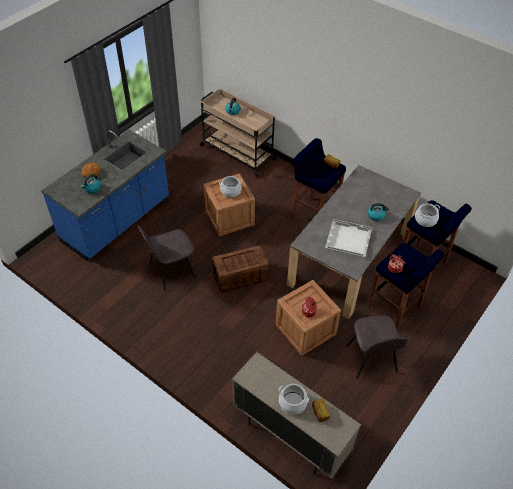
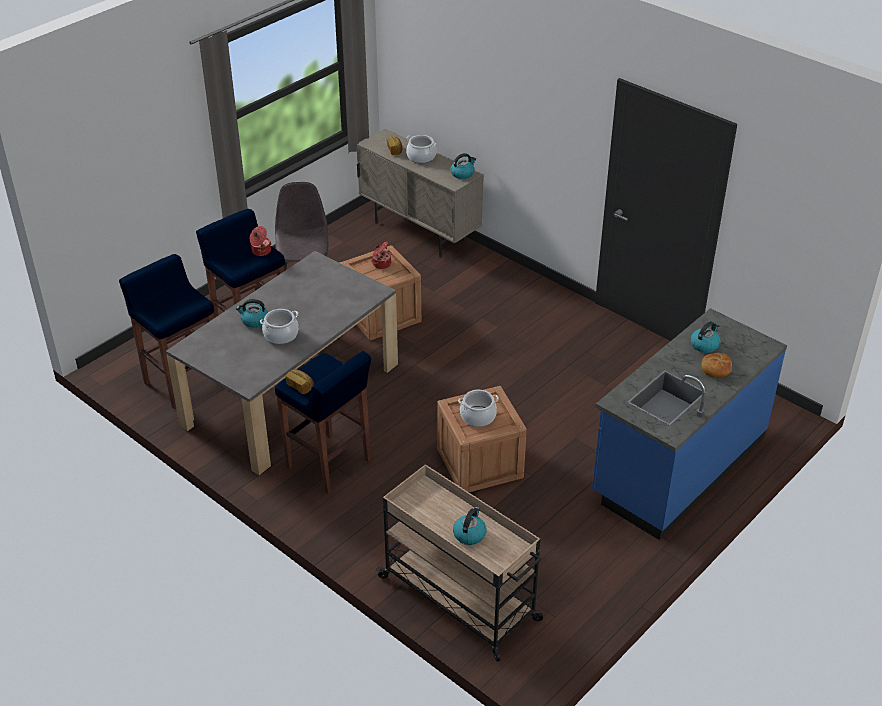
camera: 175 degrees left, 10 degrees down
(171, 271) = (572, 388): grey chair -> none
(239, 277) = (467, 377): crate -> none
(251, 378) = (462, 174): none -> kettle
(348, 239) = (310, 293): white tray -> none
(425, 220) = (186, 301): cooking pot -> cooking pot (281, 335)

